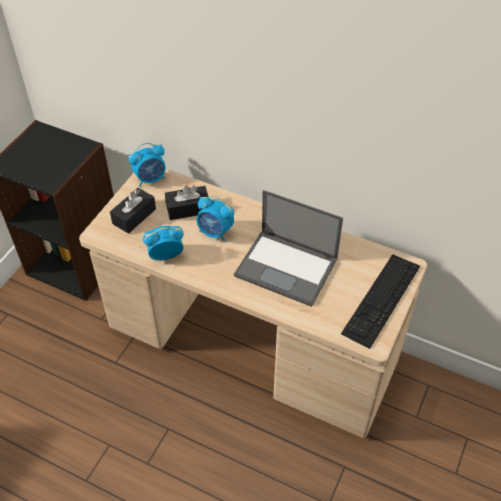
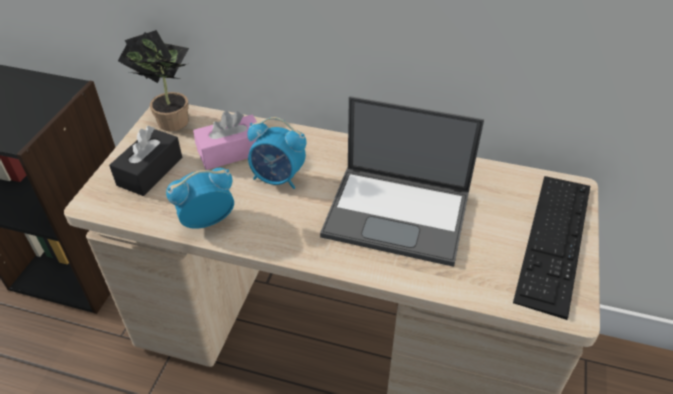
camera: 10 degrees left, 5 degrees down
(150, 179) = (169, 120): alarm clock -> potted plant
(188, 209) = (231, 152): black tissue box -> pink tissue box

